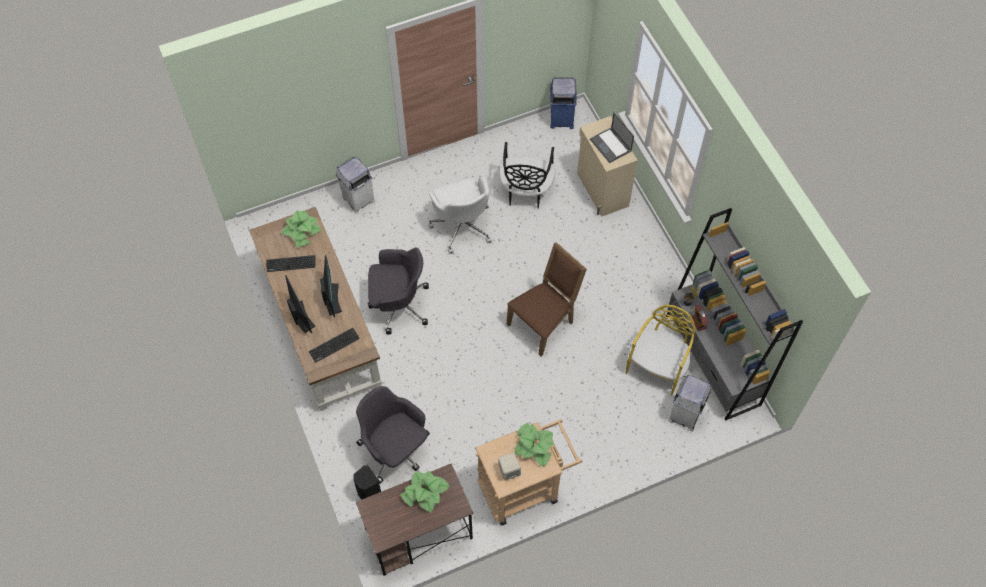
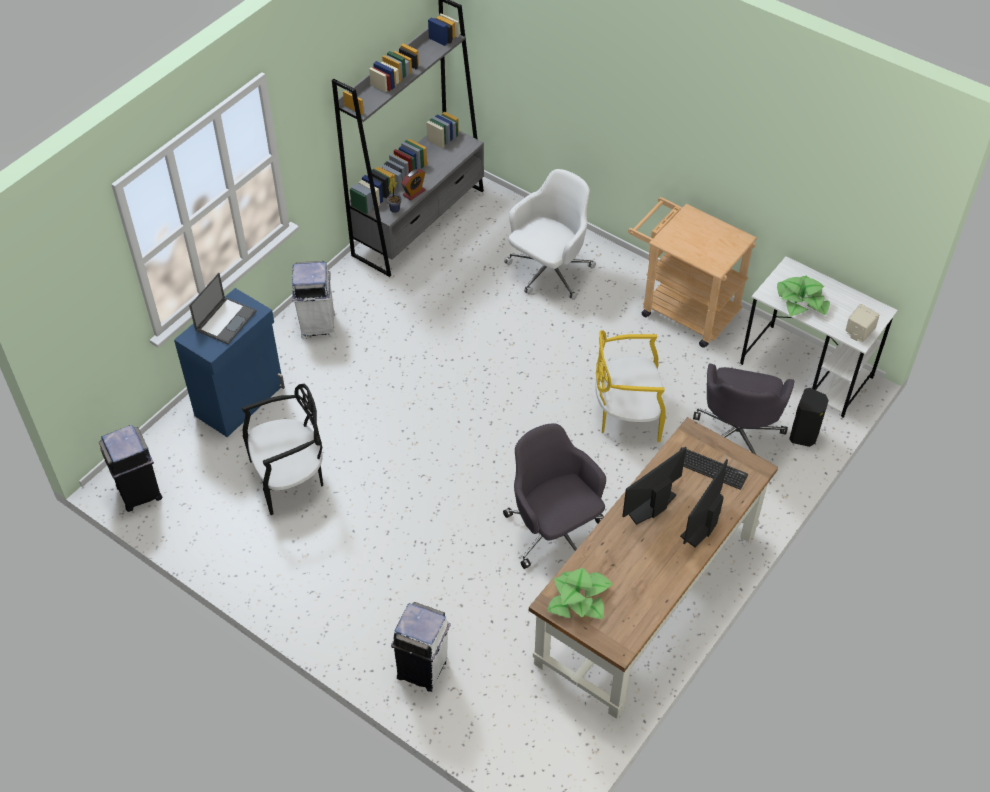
camera: 120 degrees left, 10 degrees down
(291, 264) = (638, 582): keyboard -> none
(418, 534) = (807, 371): brown desk -> white desk
(462, 225) = (387, 522): white office chair -> white office chair (548, 272)
(509, 470) = (721, 241): beige speaker -> beige speaker (858, 333)
(534, 446) = (678, 233): potted plant -> none
(544, 323) = (474, 376): brown chair -> none
(561, 119) = (139, 493): blue trash can -> black trash can
(602, 190) = (241, 400): beige cabinet -> blue cabinet
(657, 366) = (459, 260): yellow chair -> yellow chair (627, 414)
(685, 414) = (500, 221): white trash can -> white trash can (317, 325)

